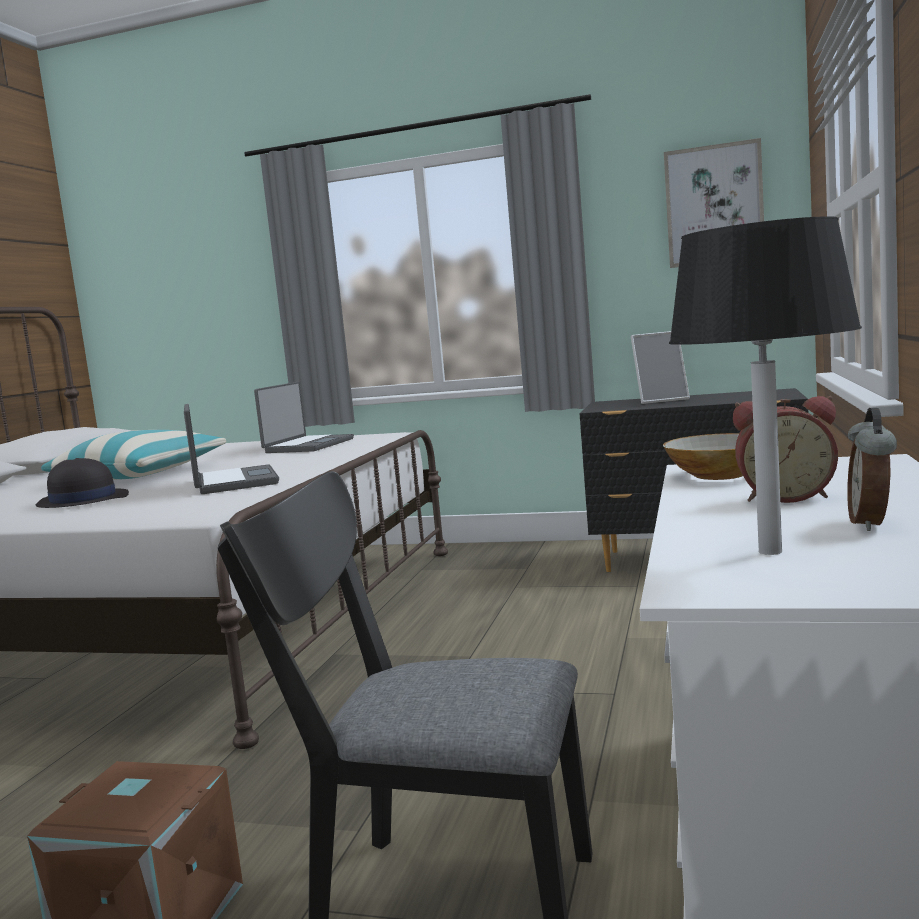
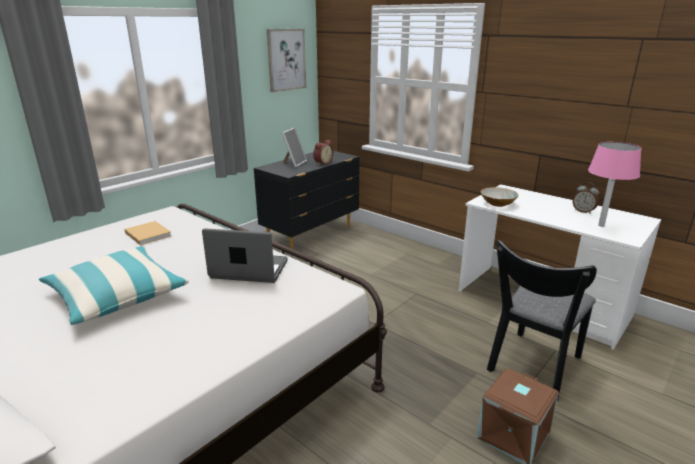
camera: 65 degrees left, 15 degrees up
(82, 500) = (198, 323): black hat -> none
(308, 446) = (147, 234): laptop -> beige book
(769, 551) = (601, 225): black table lamp -> pink table lamp
(785, 497) = (541, 208): alarm clock -> alarm clock (322, 163)

